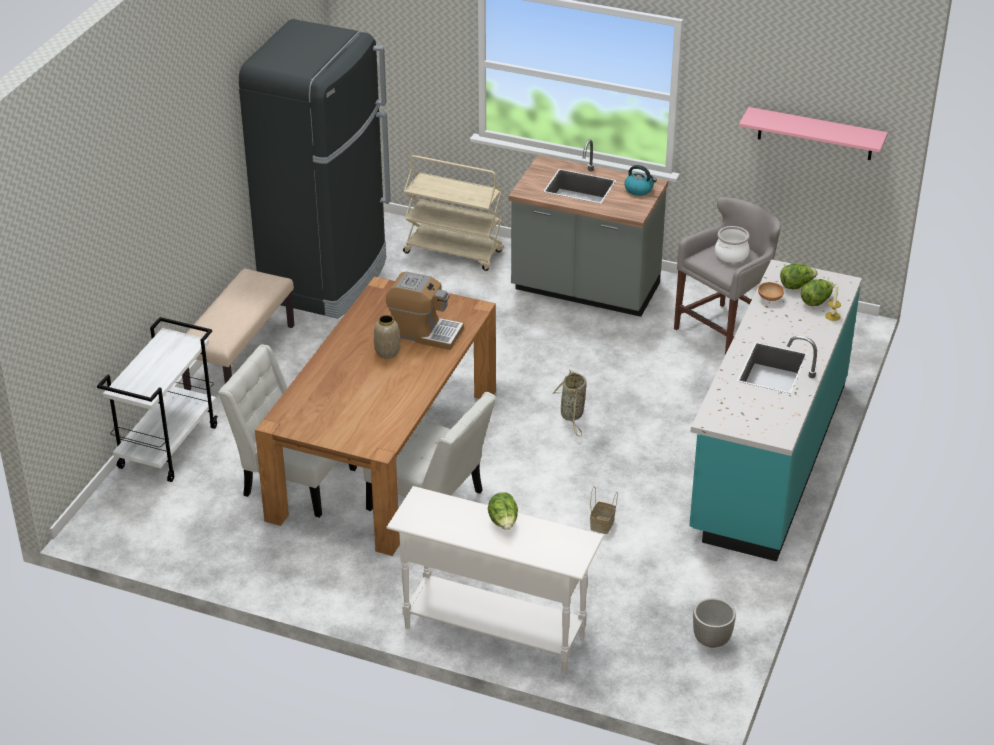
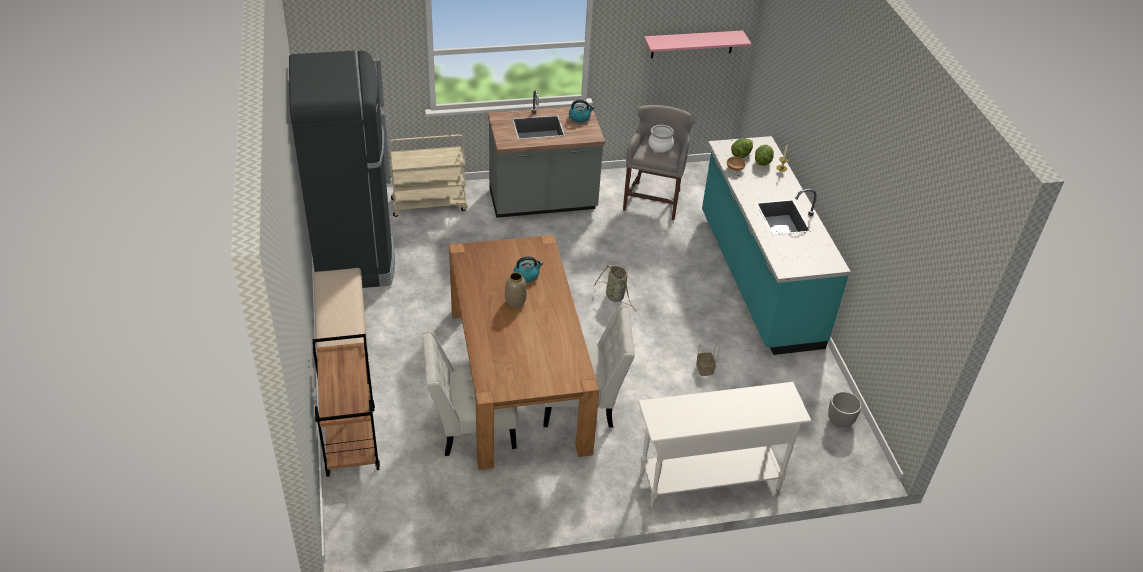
camera: 35 degrees left, 5 degrees up
(168, 446) = (350, 440): white cart -> brown cart
(424, 332) = (526, 275): coffee machine -> kettle
(503, 523) = (725, 401): lettuce -> none

